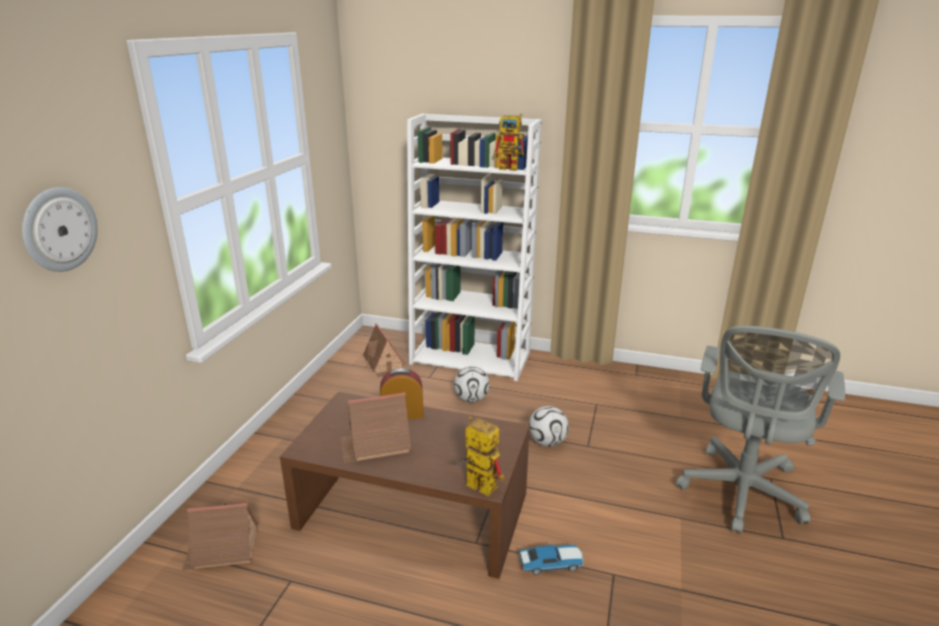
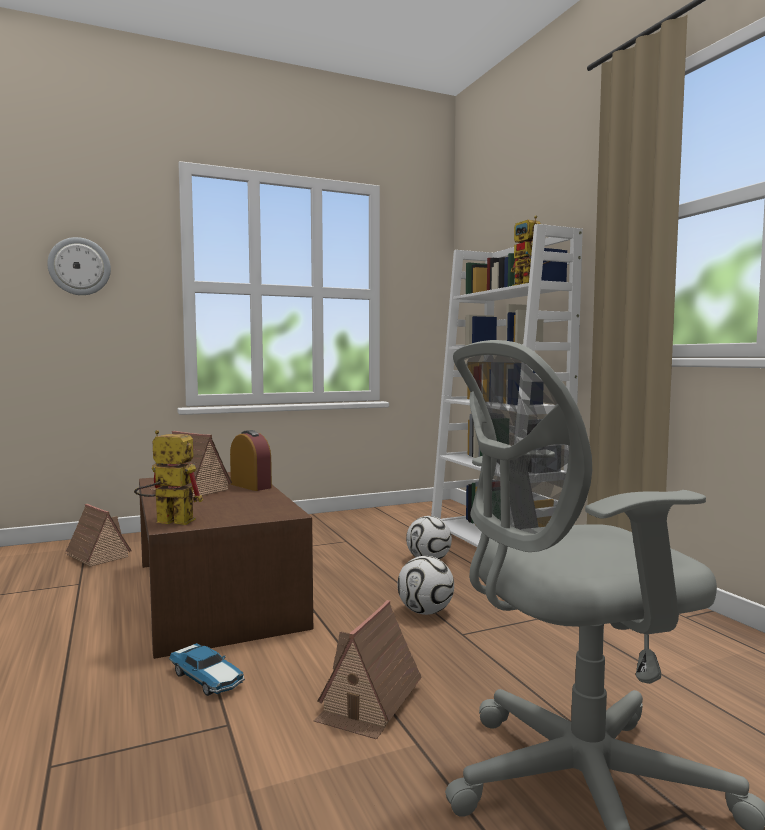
camera: 50 degrees right, 20 degrees down
(384, 364) = (411, 520): toy house -> toy house (368, 702)
(474, 485) = (166, 522): toy robot -> toy robot turned 75 degrees counterclockwise

